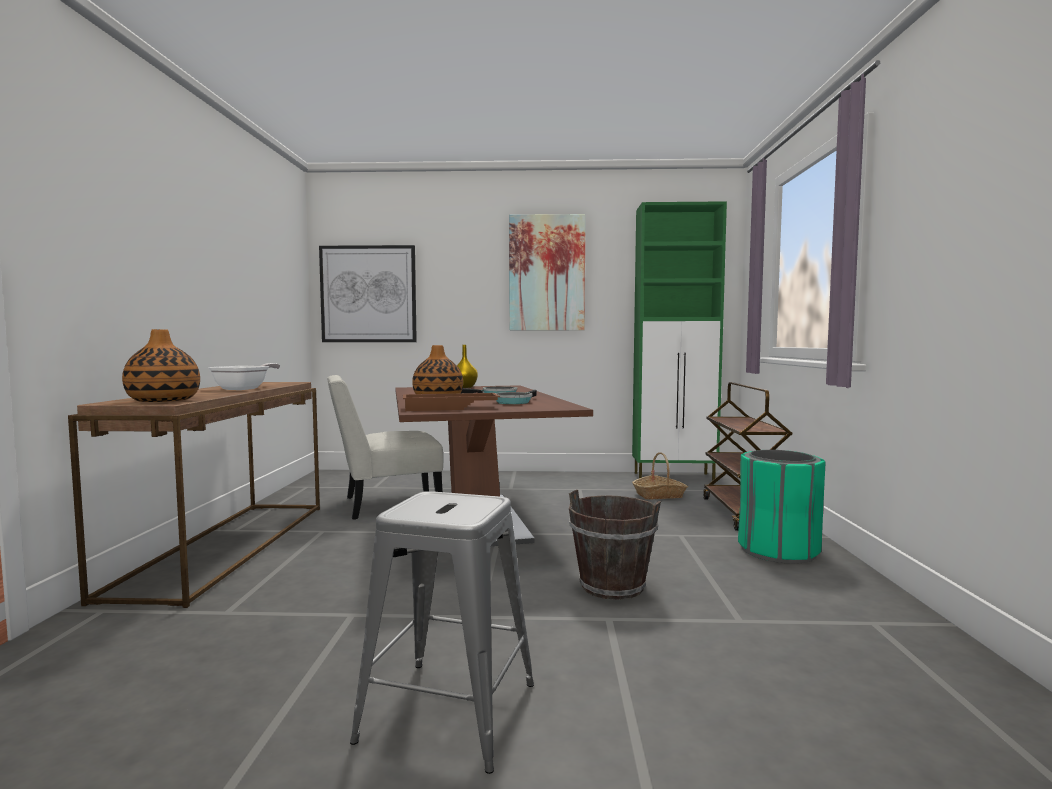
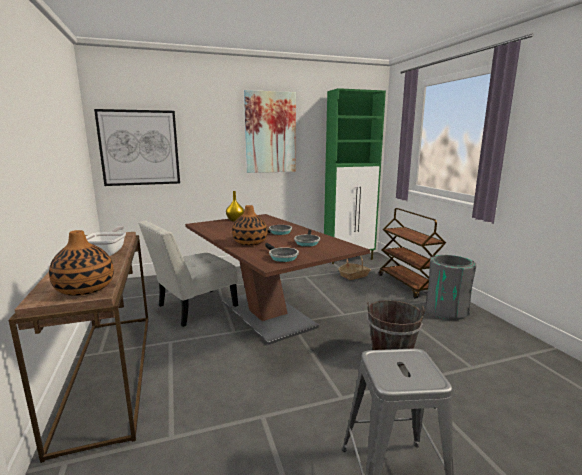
camera: 20 degrees left, 10 degrees up
(449, 408) = (282, 257): brown tray -> frying pan
(778, 551) = (446, 310): green trash can -> grey trash can

